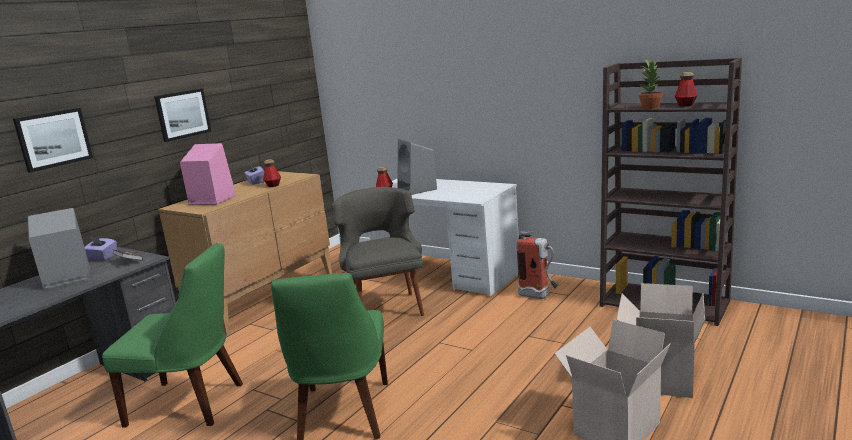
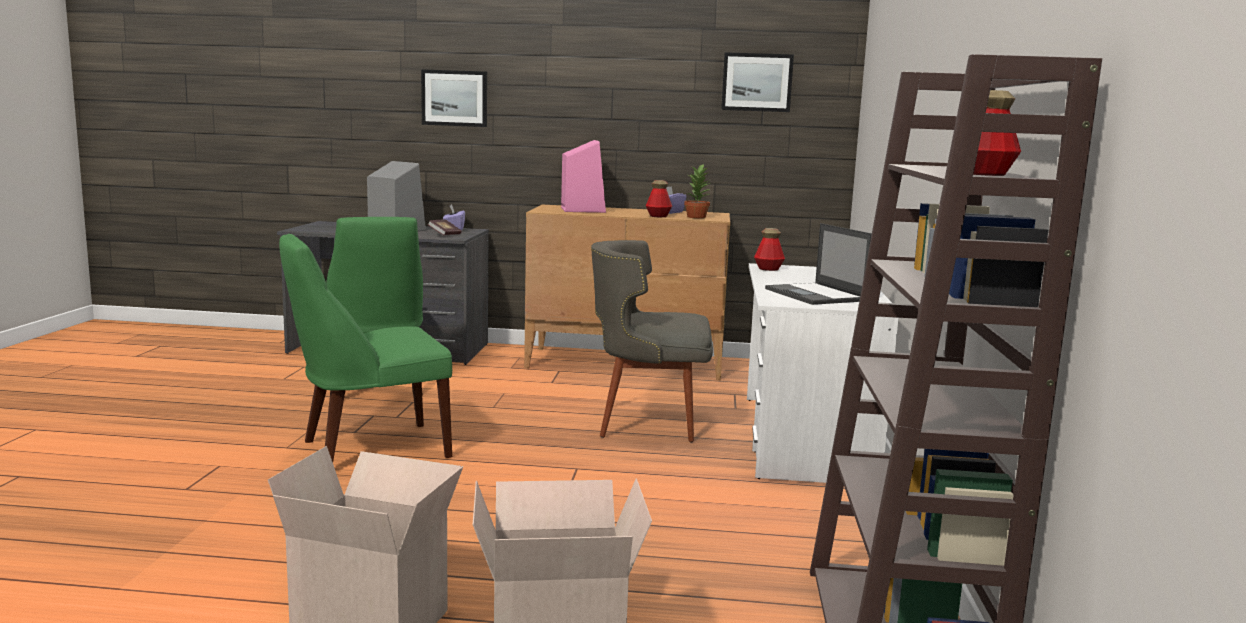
camera: 60 degrees right, 5 degrees down
(182, 114) = (609, 105): picture -> picture (757, 82)
(386, 310) = (649, 424): grey chair -> grey chair turned 135 degrees counterclockwise
(418, 189) = (798, 278): grey speaker -> none
(465, 191) = (816, 295): none -> laptop
(539, 296) = (797, 515): fire extinguisher -> none
(650, 107) = (933, 169): potted plant -> potted plant (697, 217)

